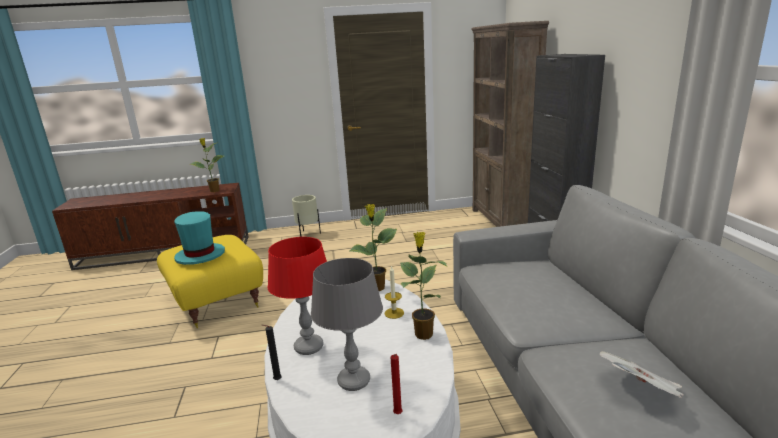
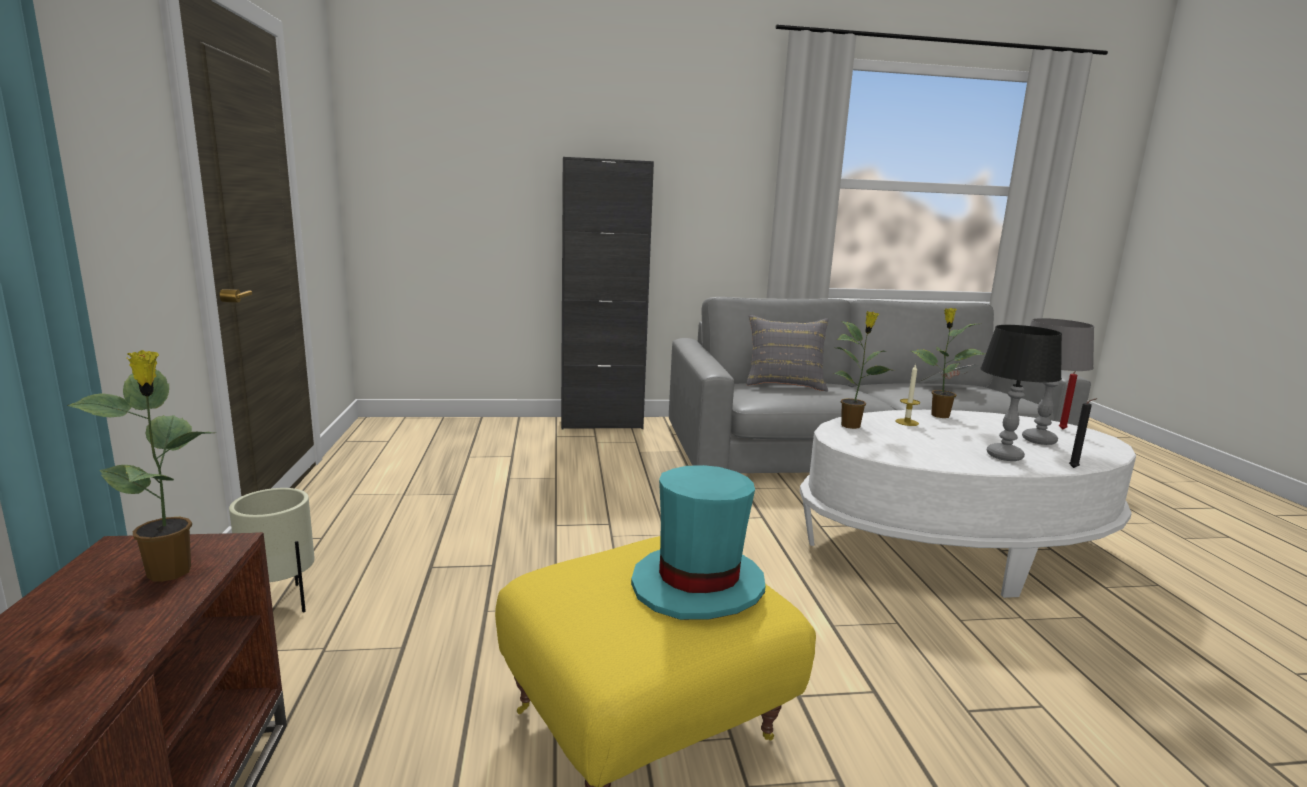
camera: 90 degrees left, 5 degrees down
(309, 347) = (1005, 456): red table lamp -> black table lamp
(501, 222) = (444, 426): brown bookcase -> none
(542, 279) = (785, 384): none -> grey pillow

